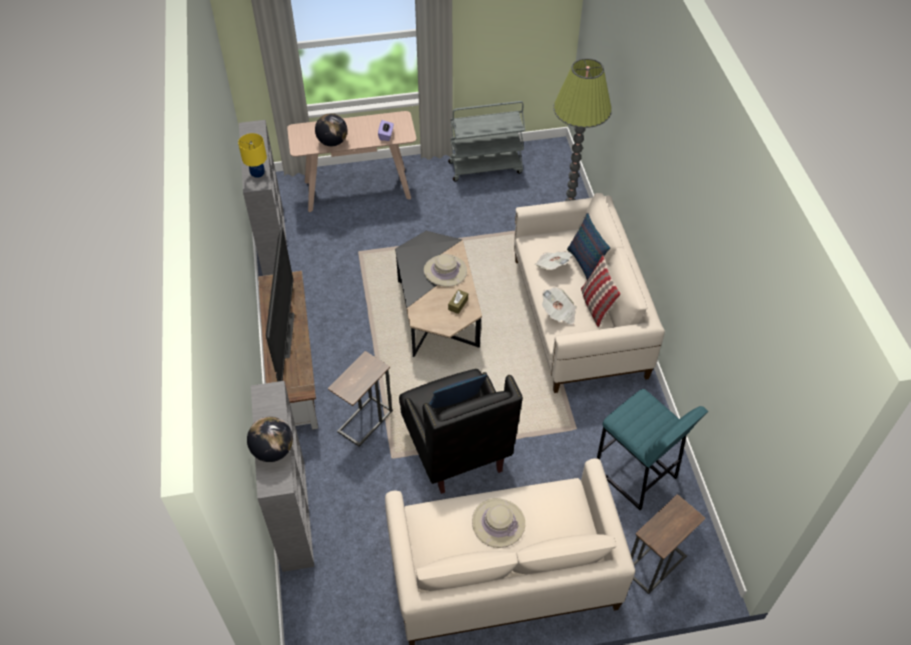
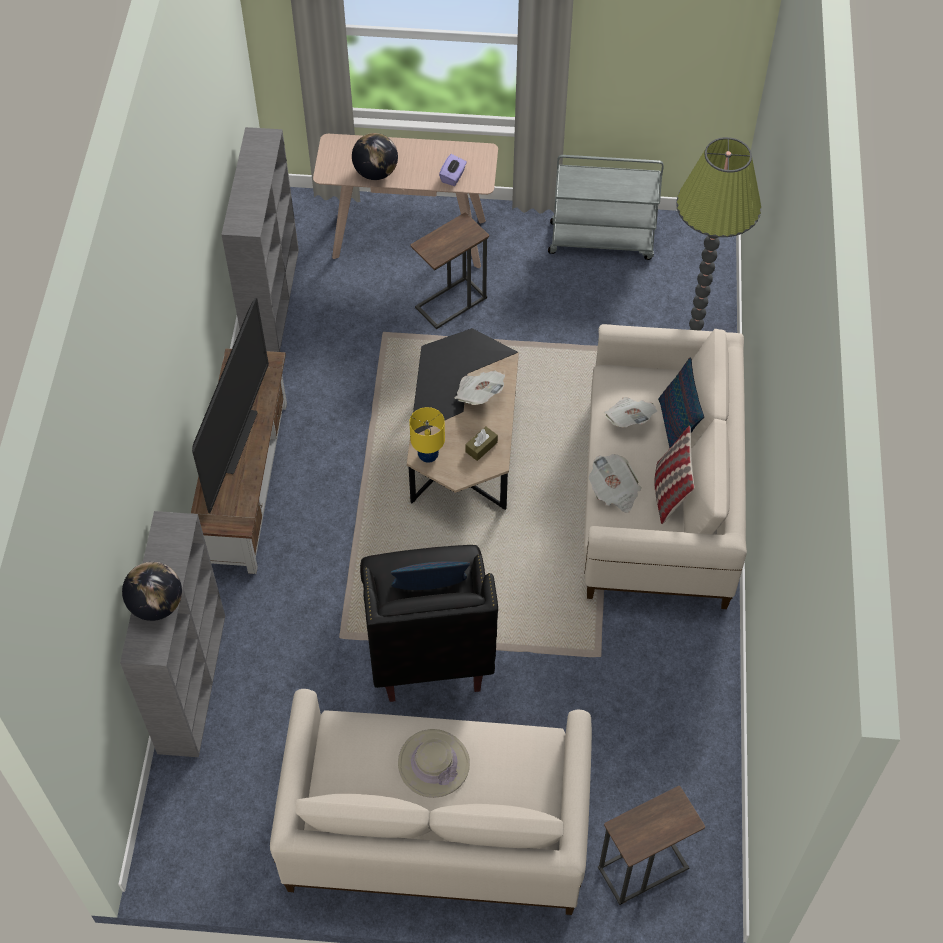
camera: 15 degrees right, 5 degrees up
(258, 174) = (249, 211): yellow table lamp -> yellow table lamp (429, 456)
(365, 421) = (320, 578): brown side table -> brown side table (451, 302)
(445, 271) = (479, 394): beige hat -> newspaper
(637, 474) = (662, 740): turquoise stool -> none

